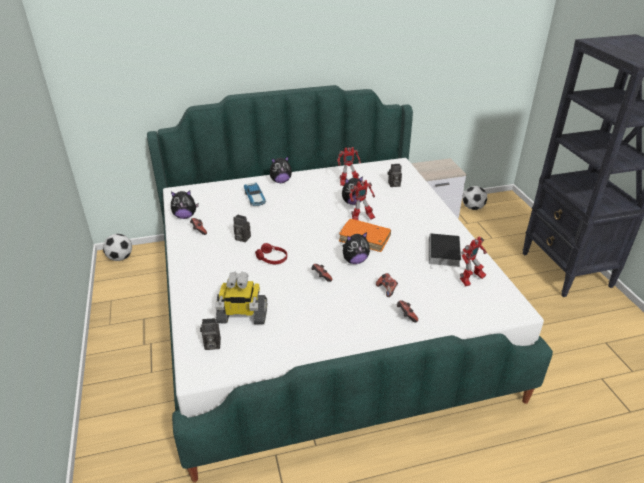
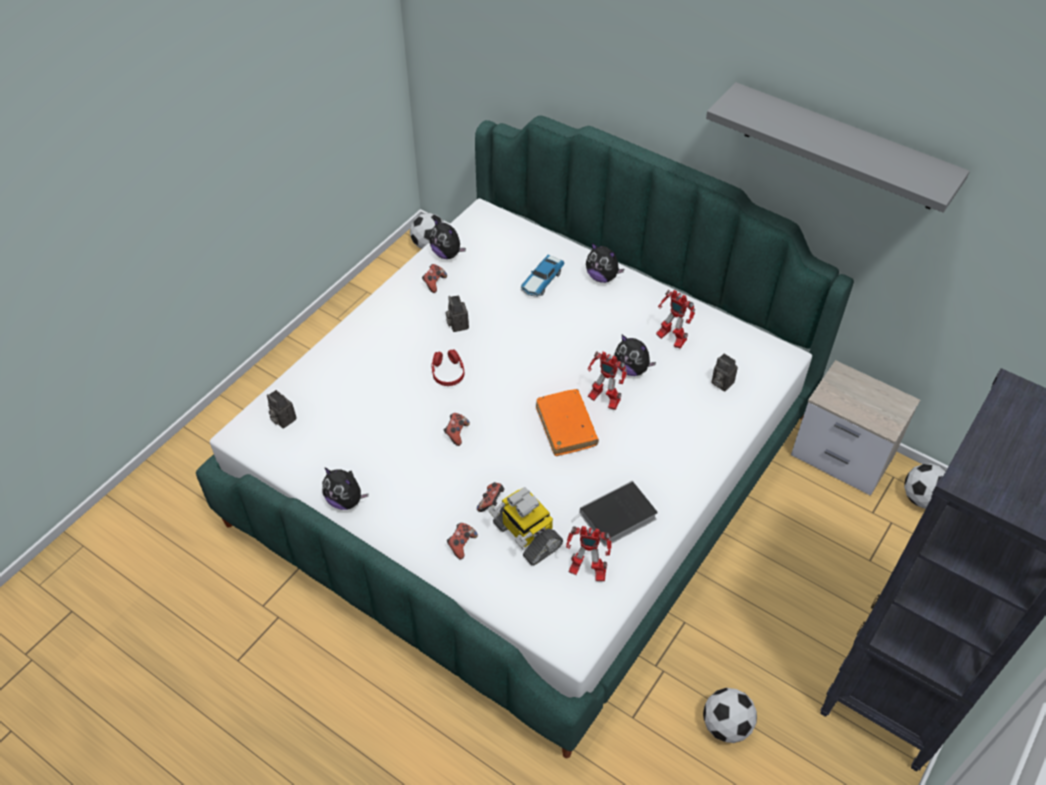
camera: 50 degrees right, 15 degrees up
(242, 316) = (339, 412): toy robot -> toy robot (526, 536)
(355, 261) = (515, 443): plush toy -> plush toy (346, 500)
(382, 30) = (841, 147): none -> grey shelf
(548, 330) = (726, 725): none -> football

